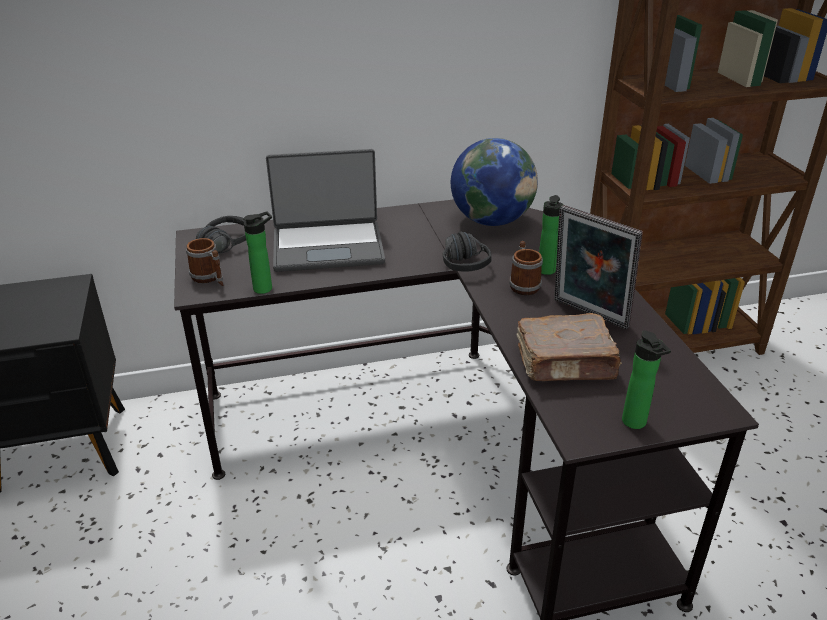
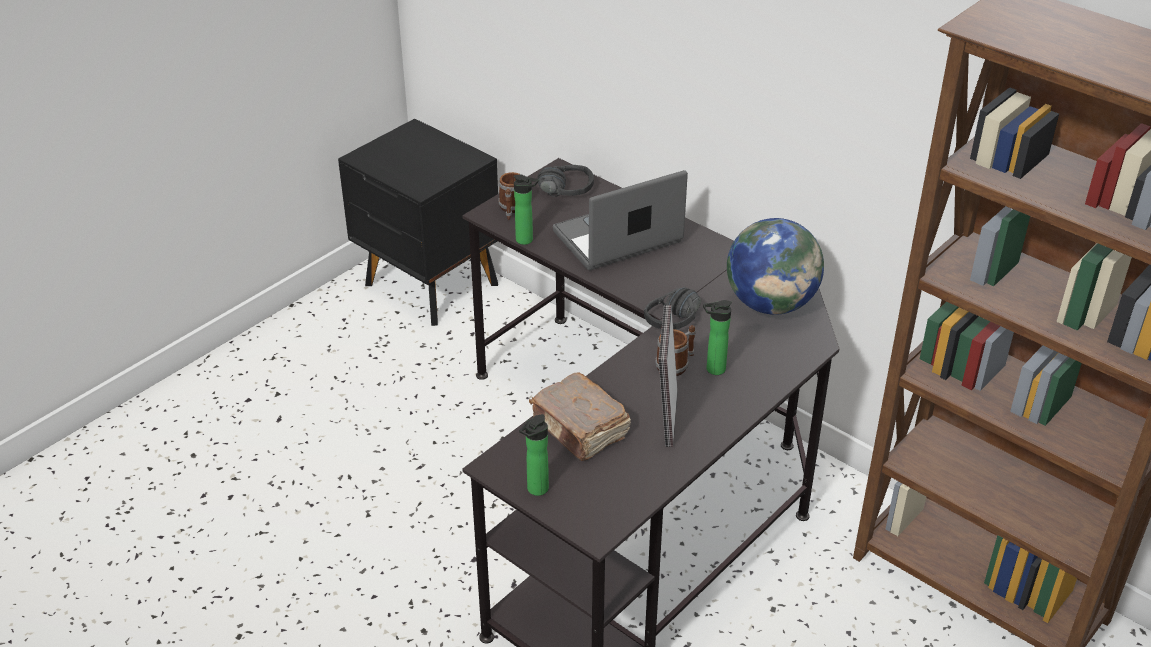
camera: 55 degrees right, 5 degrees up
(328, 247) = (618, 239): laptop -> laptop turned 105 degrees clockwise

